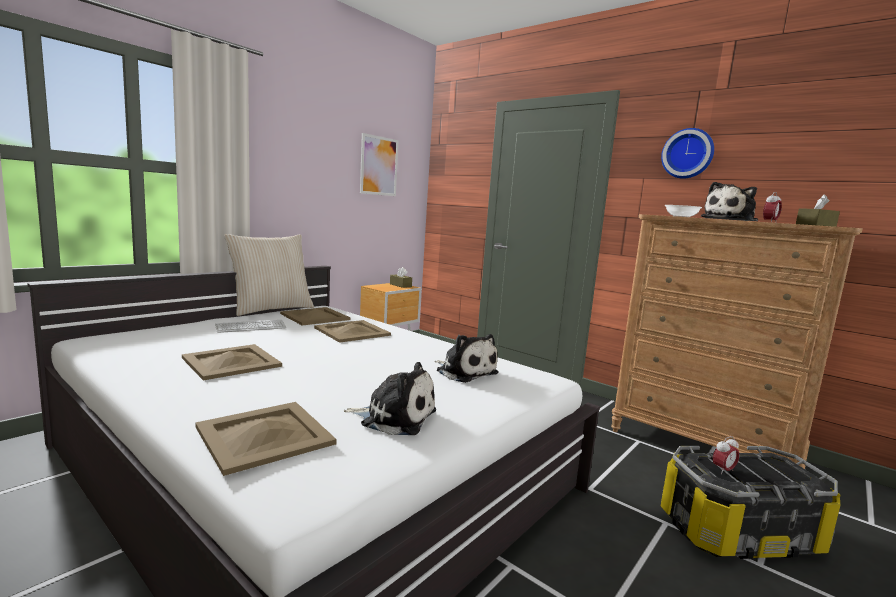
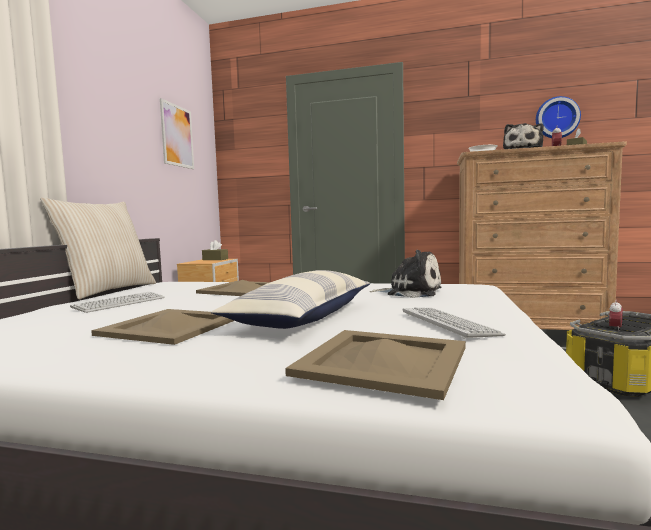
camera: 25 degrees left, 5 degrees down
(315, 316) = (175, 287): beige tray -> none
(322, 377) = (304, 316): none -> pillow
(395, 417) = (448, 323): plush toy -> keyboard
(688, 154) = (467, 110): wall clock -> wall clock (556, 118)

